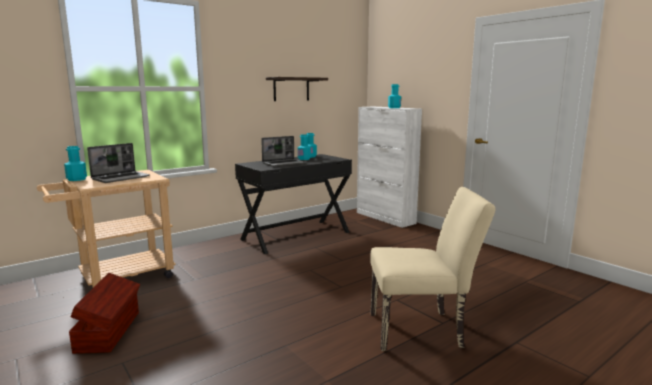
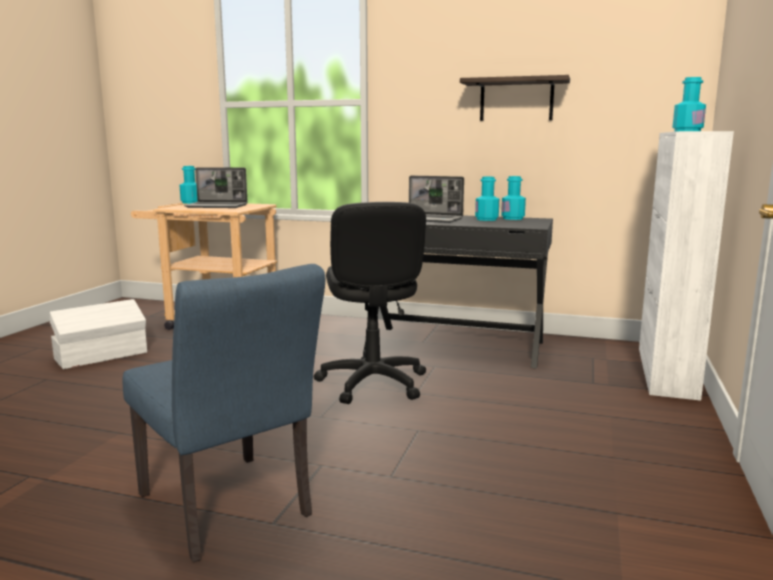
camera: 55 degrees right, 0 degrees up
(110, 331) = (102, 356): brown storage box -> white storage box
(315, 265) = (372, 383): none -> black office chair
(422, 330) = (230, 511): beige chair -> blue chair

